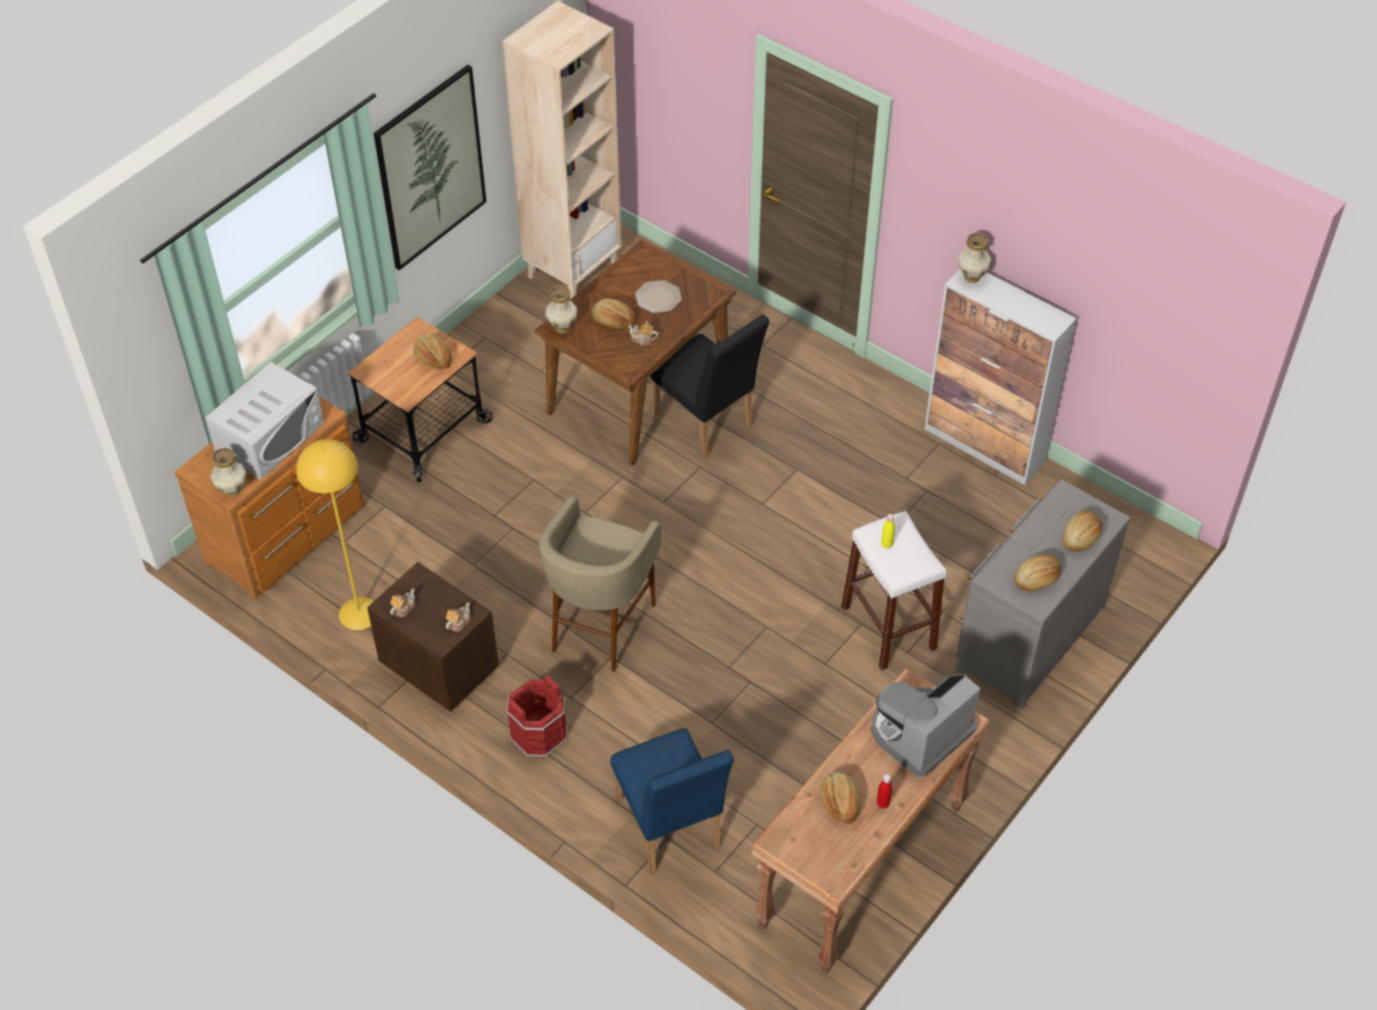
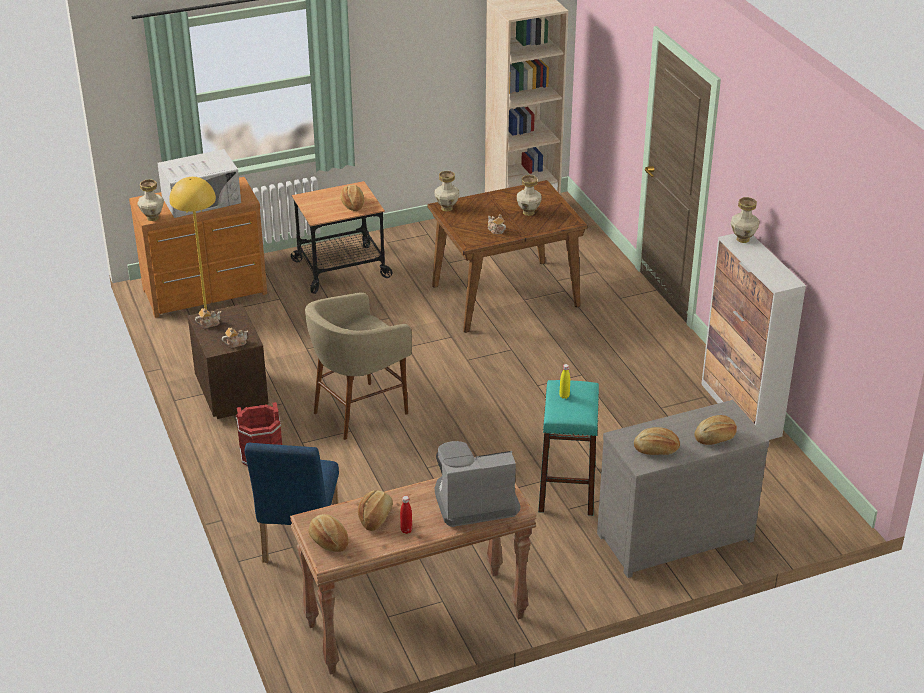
camera: 30 degrees right, 15 degrees down
(430, 168) = (407, 75): picture -> none
(613, 321) = (485, 215): bread -> bread (328, 540)
(658, 298) = (528, 212): plate -> vase
(707, 425) = (538, 328): black chair -> none
(888, 628) = (567, 489): white stool -> turquoise stool

